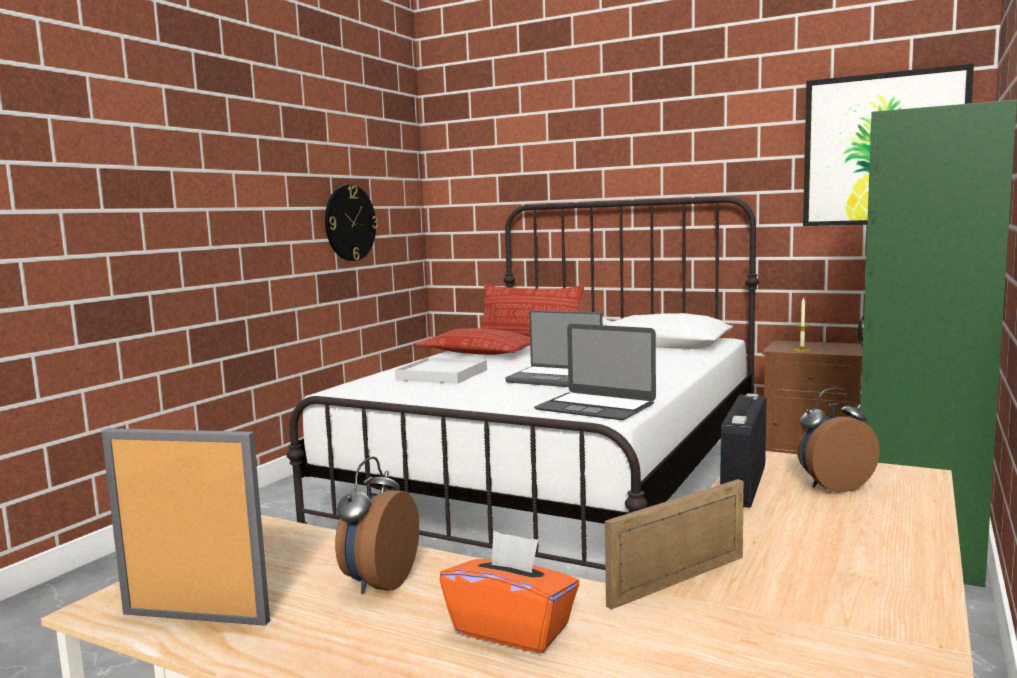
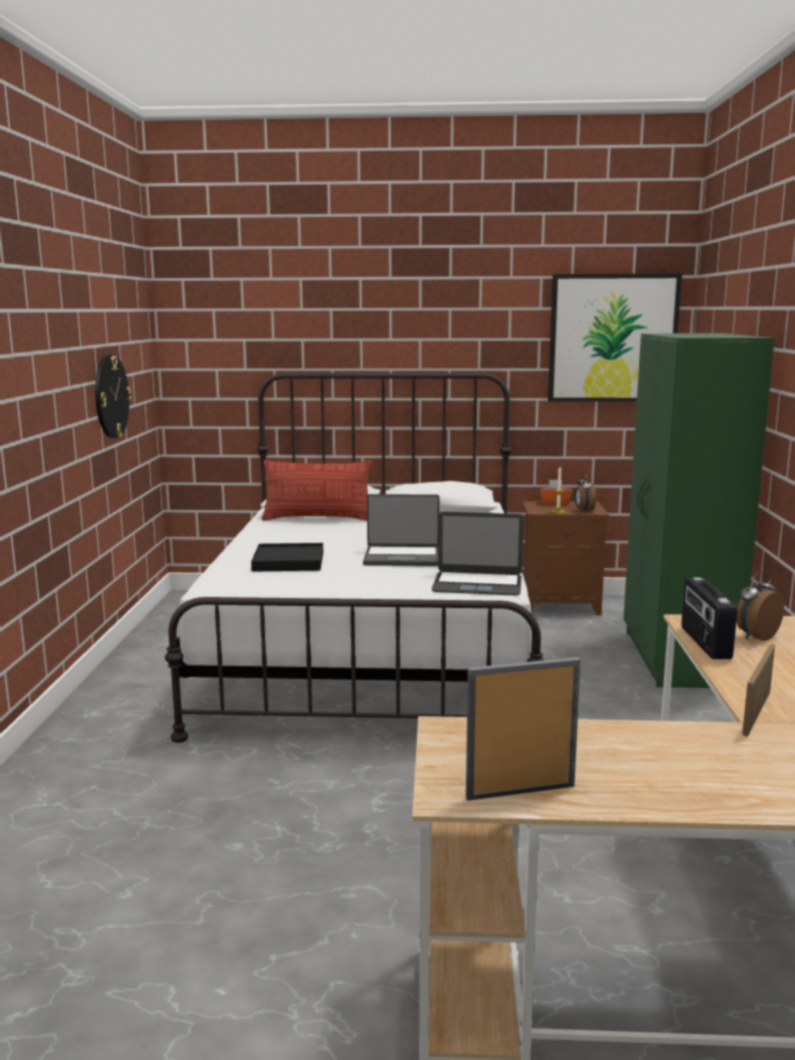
camera: 25 degrees left, 5 degrees up
(378, 583) = (594, 747): alarm clock -> alarm clock (583, 510)
(442, 375) = (288, 561): white tray -> black tray
(479, 352) = (283, 532): pillow -> none
(512, 629) = (715, 758): orange tissue box -> orange tissue box (554, 503)

